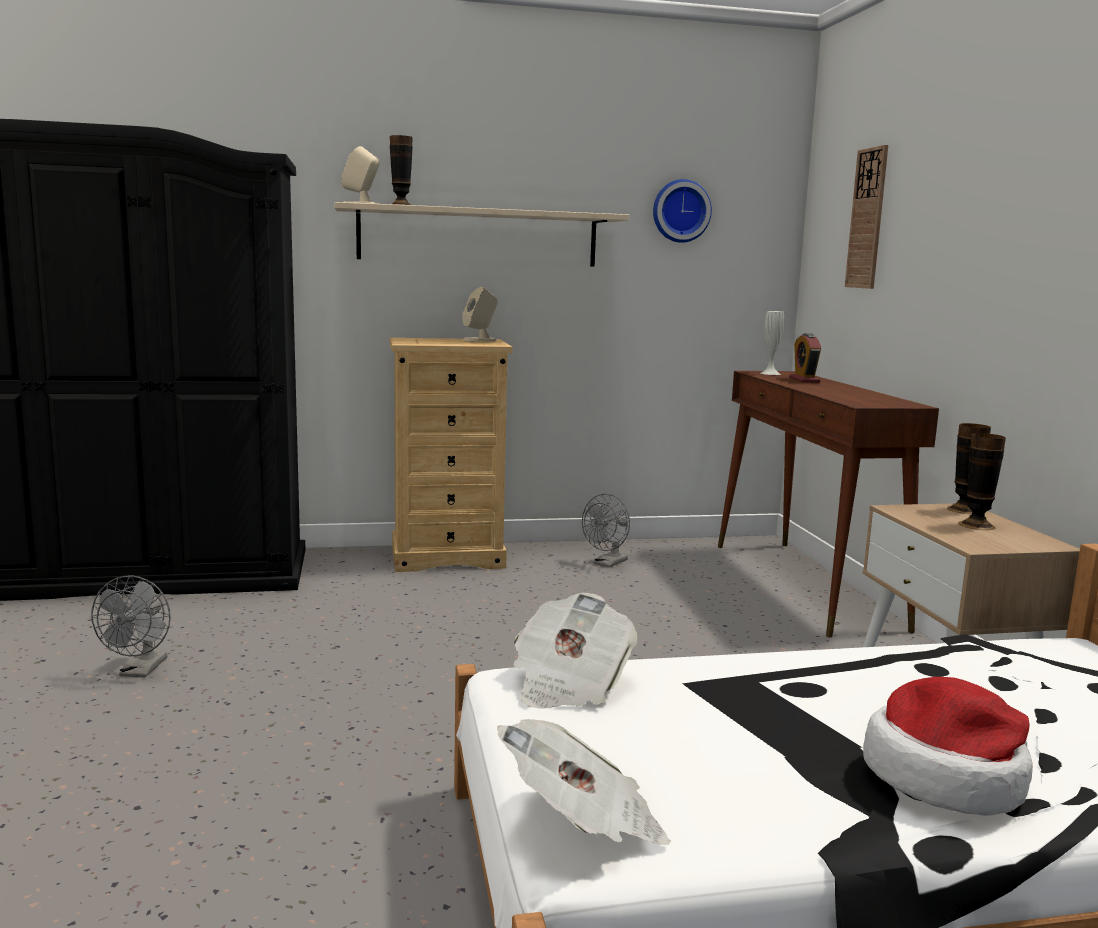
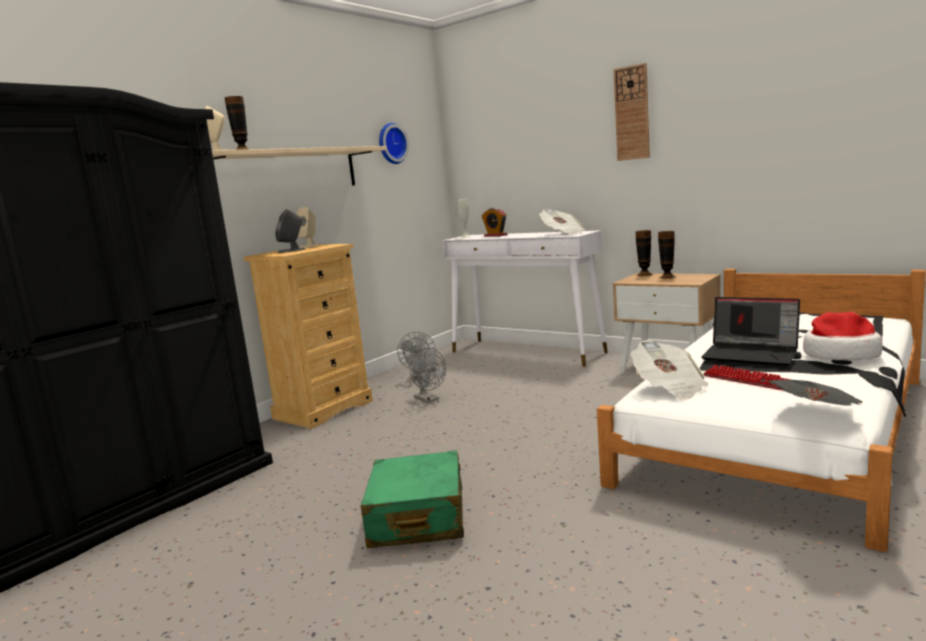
camera: 40 degrees left, 0 degrees up
(140, 671) = (290, 546): grey fan -> grey fan (429, 399)
(255, 707) = (418, 517): none -> green suitcase
(438, 341) = (292, 250): none -> grey speaker
(687, 731) = (749, 380): none -> keyboard
(804, 585) = (527, 352): brown console table -> white console table
(820, 702) = (751, 354): none -> laptop
(865, 399) = (562, 234): none -> newspaper
(867, 218) = (509, 137): wall clock -> wall clock (632, 113)

